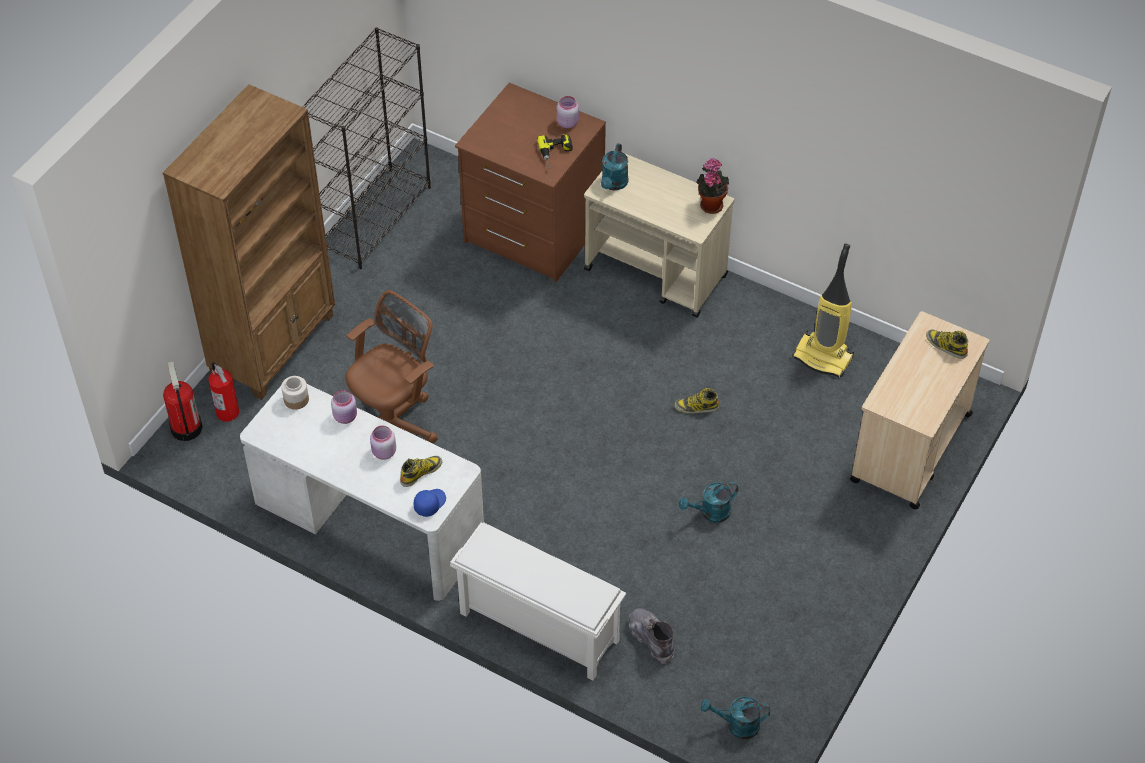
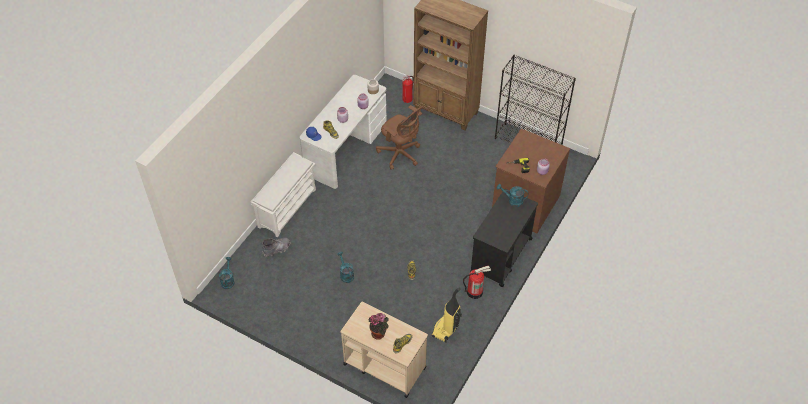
camera: 90 degrees right, 0 degrees up
(186, 428) = (399, 87): fire extinguisher -> fire extinguisher (474, 291)
(656, 273) = (501, 256): beige cart -> black cart
(710, 204) = (501, 241): potted plant -> potted plant (379, 333)

